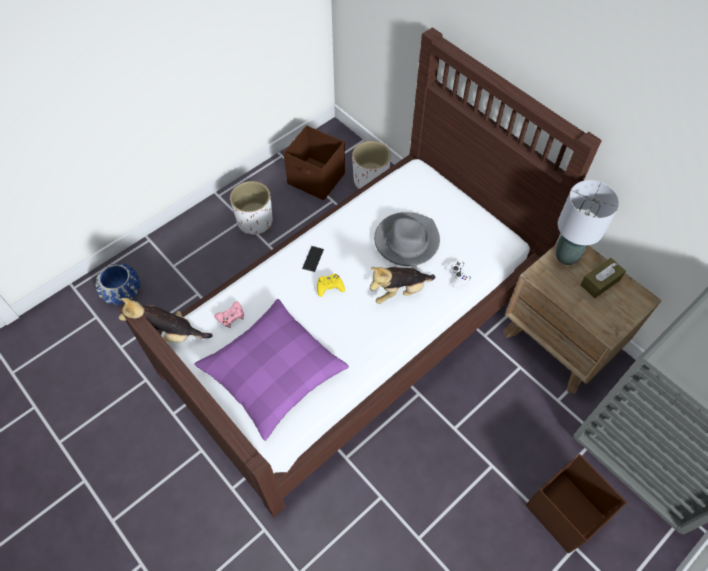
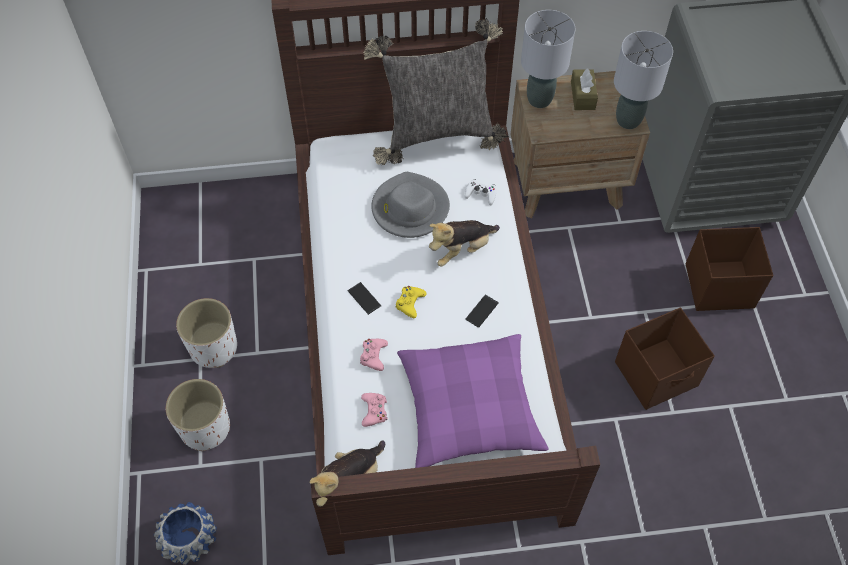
camera: 55 degrees left, 0 degrees up
(272, 291) = (373, 356): none -> pink game controller
(316, 179) = (211, 256): brown storage box -> brown storage box (657, 374)
(358, 334) = (482, 311): none -> phone
(370, 181) = (260, 210): white planter -> white planter (205, 428)
(399, 291) = (461, 249): plush toy -> plush toy turned 45 degrees clockwise
(479, 221) = (436, 139): none -> pillow
(608, 327) = (628, 120): none -> grey table lamp

